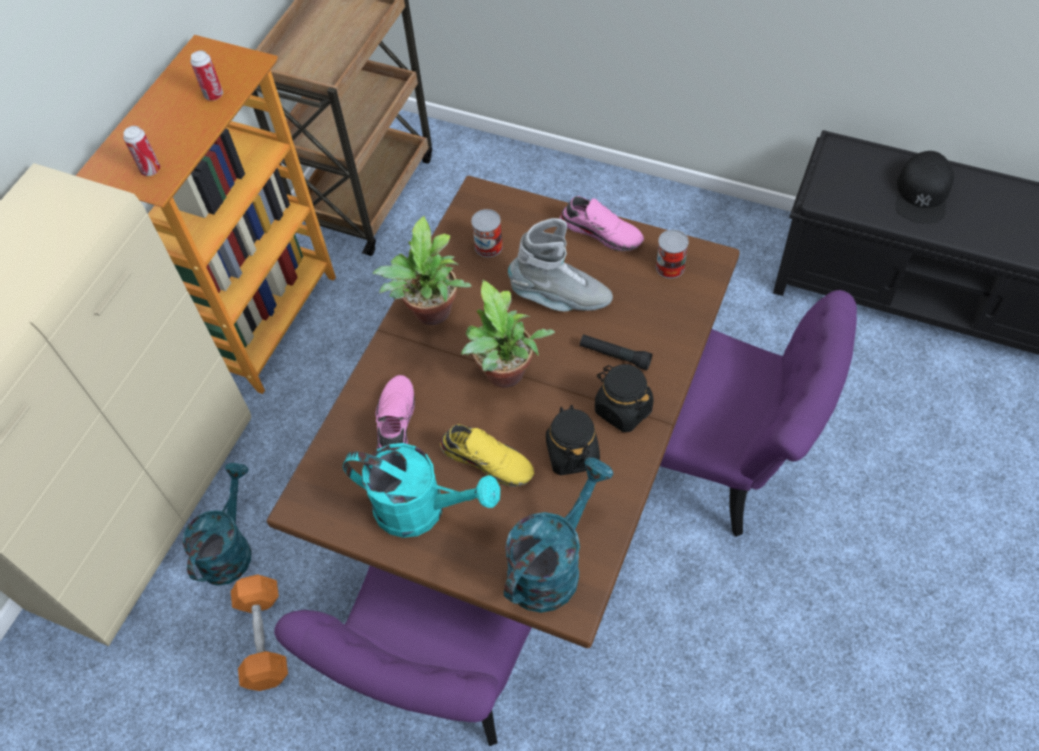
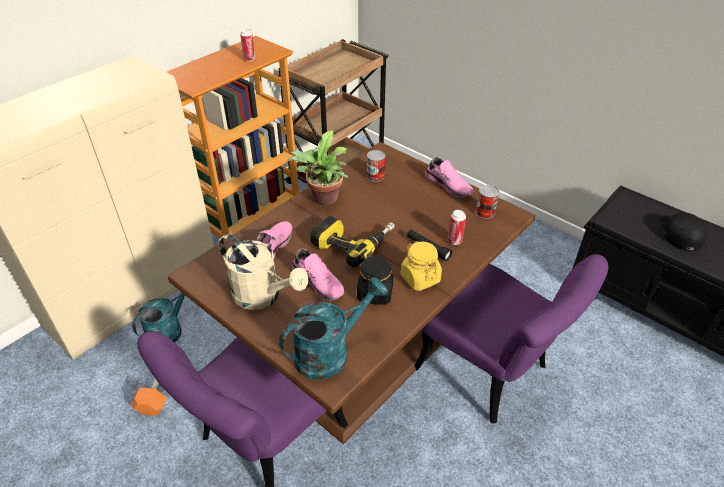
camera: 15 degrees right, 15 degrees down
(150, 170) = (196, 81): can -> can (455, 241)
(422, 509) = (263, 296): turquoise watering can -> beige watering can
(489, 460) = (319, 281): yellow shoe -> pink shoe
(506, 377) = (353, 242): potted plant -> power drill
(560, 299) = (407, 211): grey boot -> none
(623, 409) = (420, 278): black jar -> yellow jar
(922, 194) = (680, 233): black cap -> black cap turned 150 degrees clockwise

